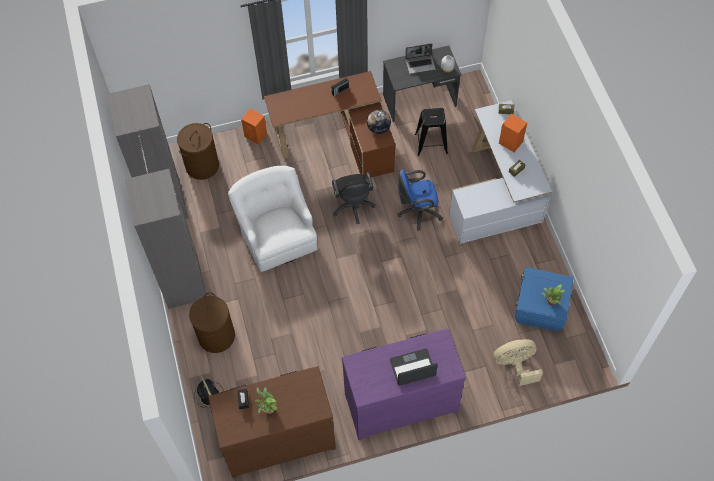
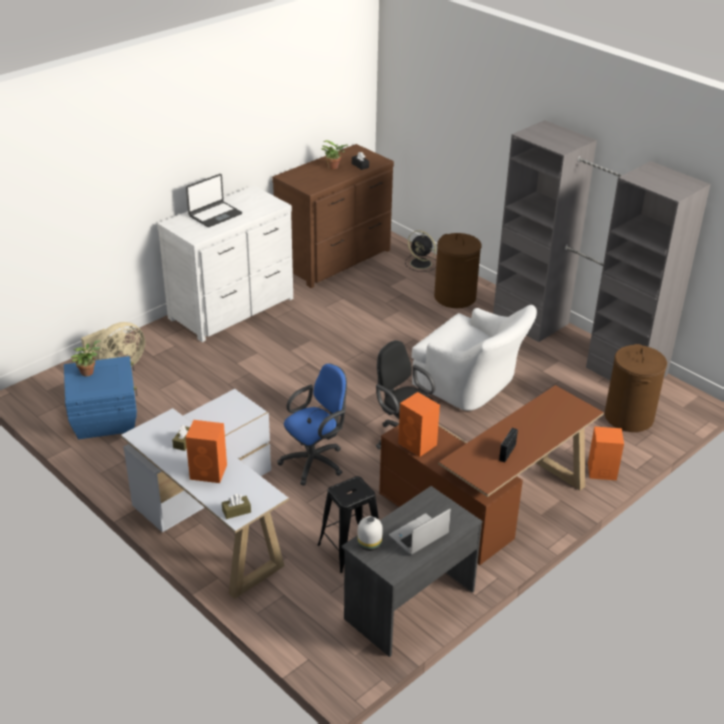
camera: 150 degrees right, 25 degrees down
(378, 129) = (418, 444): globe -> orange speaker
(400, 401) = (233, 309): purple dresser -> white dresser

